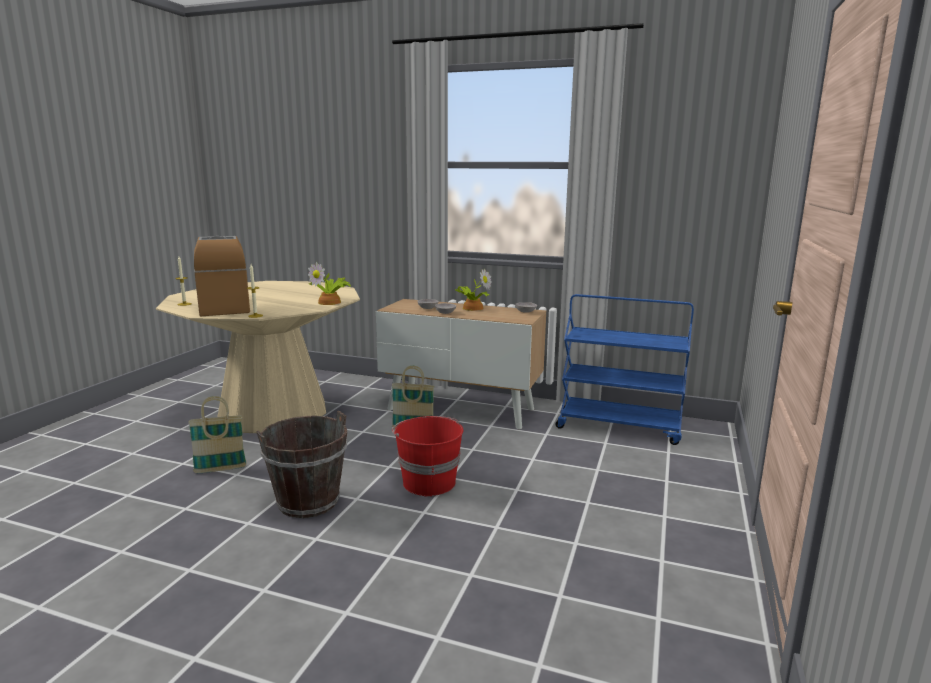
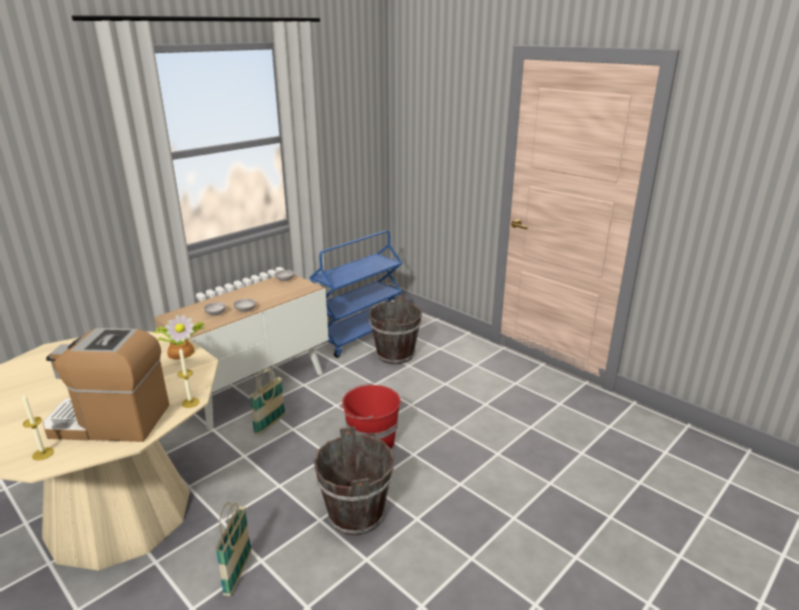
camera: 65 degrees left, 10 degrees up
(471, 308) = (242, 296): potted plant -> none
(608, 456) = (395, 355): none -> brown bucket

